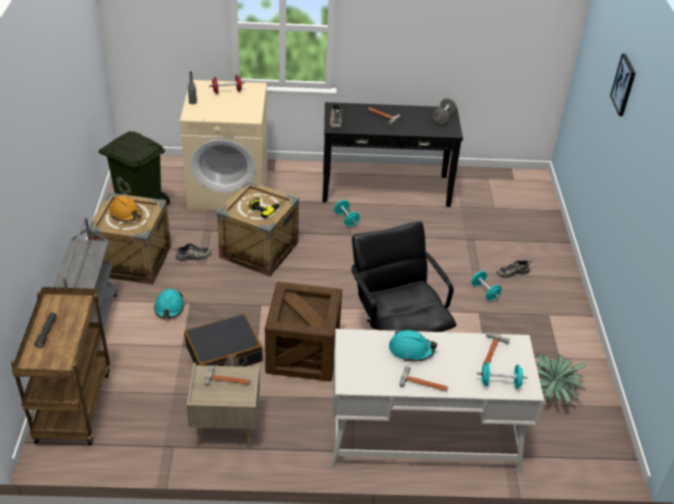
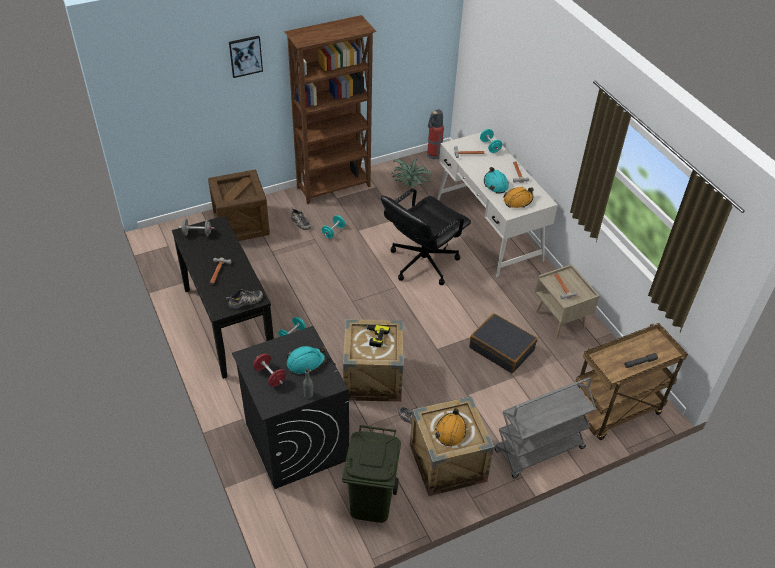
camera: 115 degrees left, 5 degrees up
(169, 308) = (483, 405): turquoise hard hat -> turquoise hard hat (306, 362)
(229, 189) = (296, 441): beige washing machine -> black washing machine
(303, 354) = (467, 306): crate -> crate (241, 224)
(365, 357) = (518, 200): none -> orange hard hat
(571, 320) = (334, 187): none -> brown bookcase
(619, 449) = (433, 155): none -> fire extinguisher

